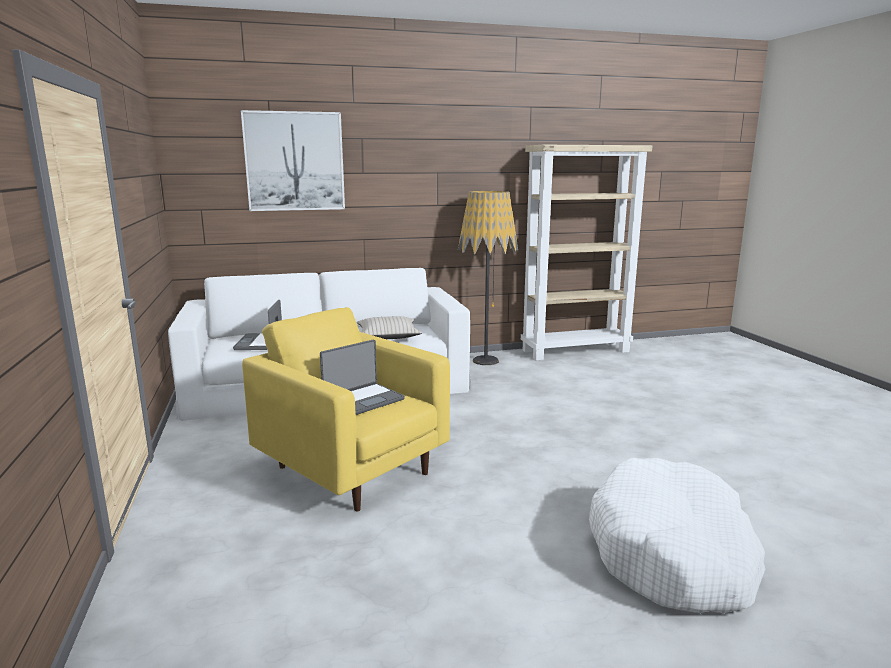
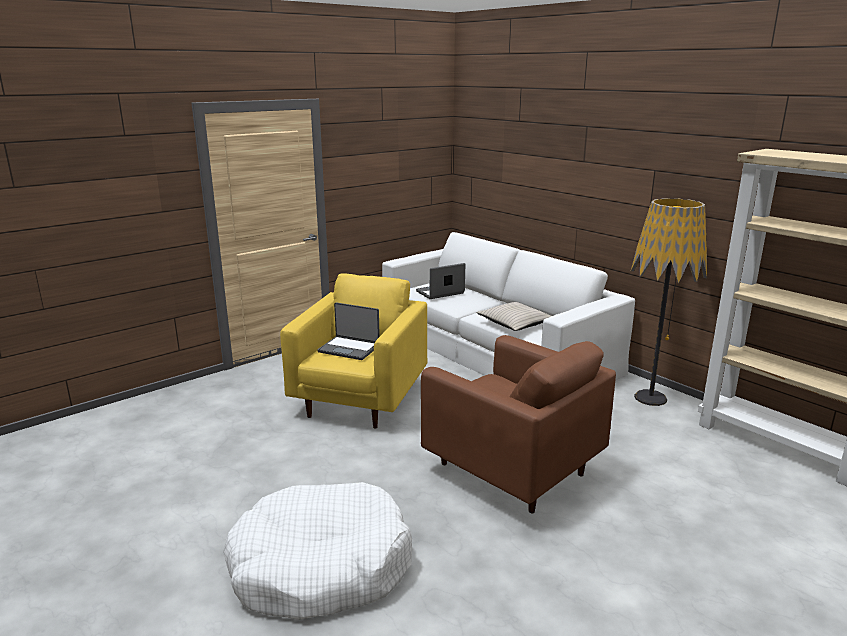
camera: 65 degrees right, 5 degrees up
(294, 161) = (531, 144): picture -> none
(553, 430) = (511, 470): none -> brown armchair

